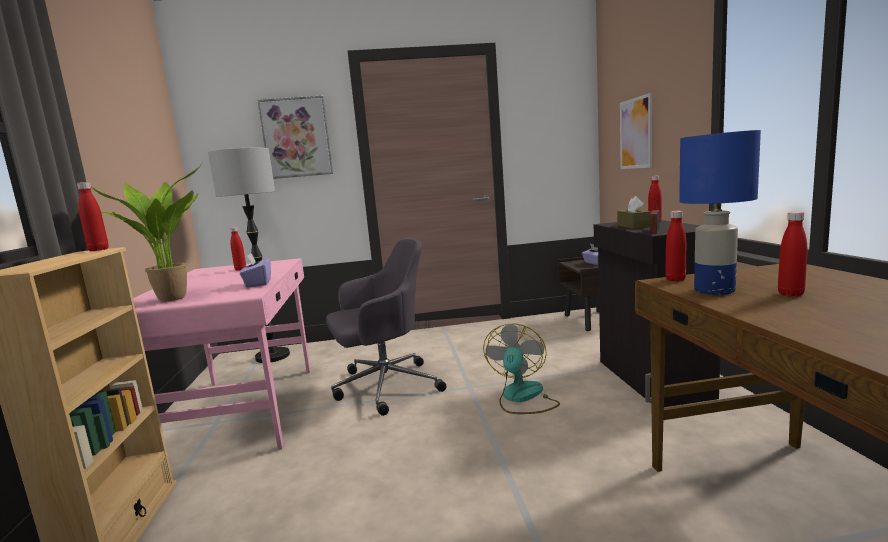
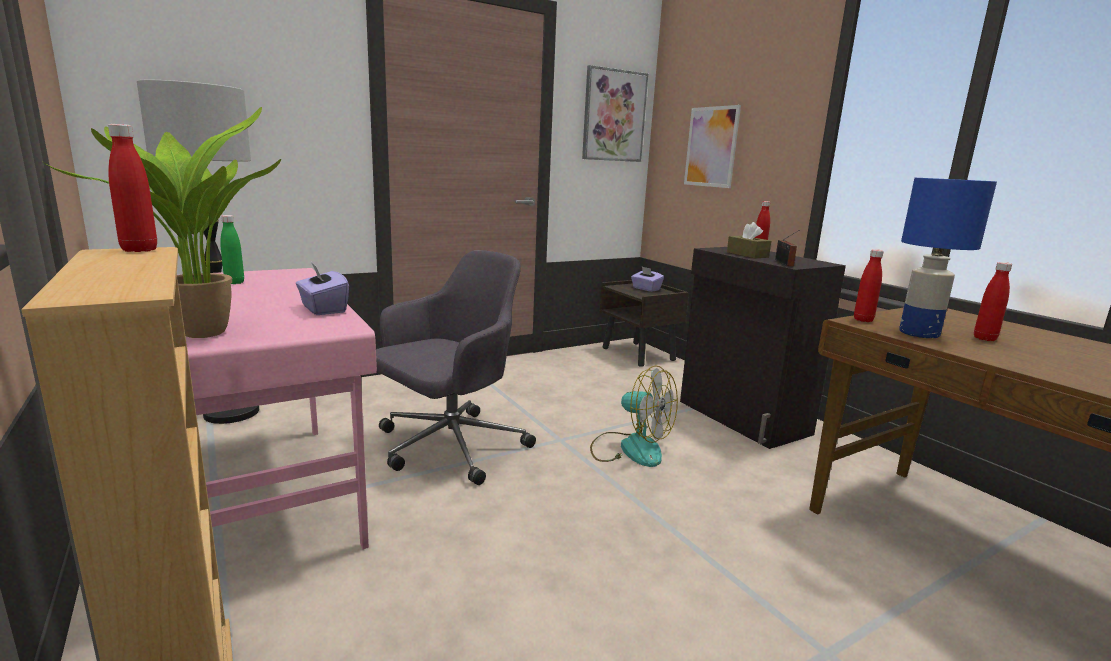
camera: 25 degrees left, 5 degrees up
(240, 269) = (234, 282): red bottle -> green bottle
(296, 138) = (277, 80): picture -> picture (613, 116)
(522, 398) = (630, 448): fan -> fan turned 135 degrees clockwise

